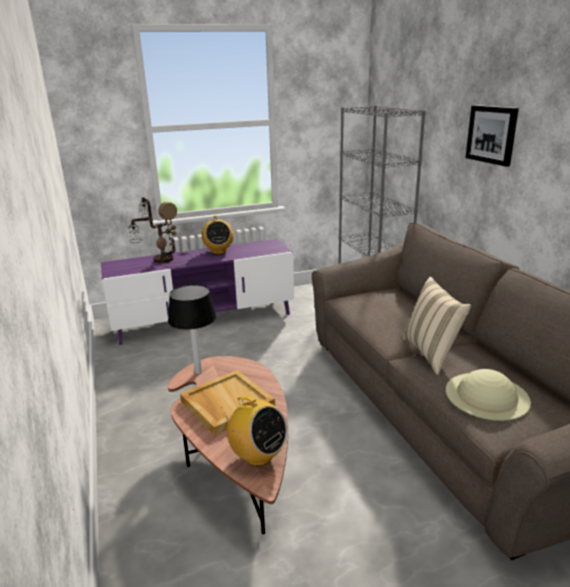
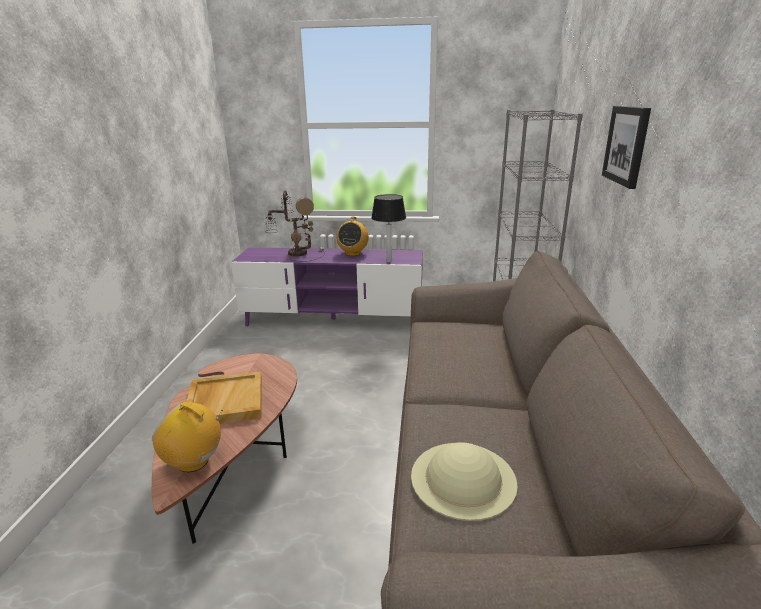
camera: 25 degrees right, 0 degrees up
(198, 372) = (236, 364): table lamp -> table lamp (389, 261)
(258, 456) = (194, 462): radio -> radio turned 135 degrees clockwise
(431, 354) = (456, 408): beige pillow -> none

